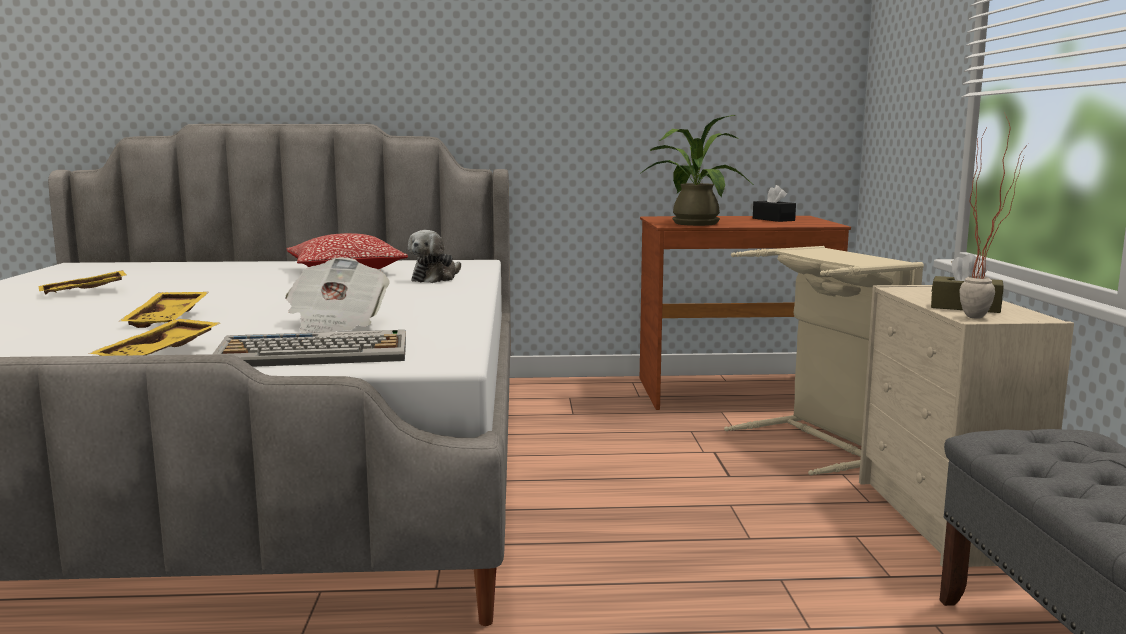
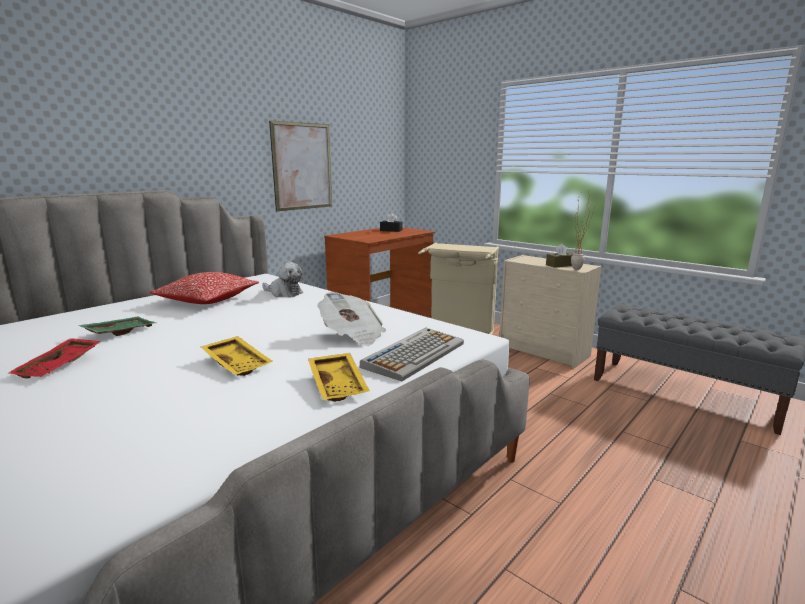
camera: 45 degrees left, 5 degrees up
(84, 292) = (60, 366): yellow tray -> red tray
(194, 280) = (119, 332): none -> green tray
(435, 278) = (284, 293): plush toy -> plush toy turned 45 degrees counterclockwise
(610, 96) = (302, 166): none -> picture
(692, 223) = (370, 237): potted plant -> none

